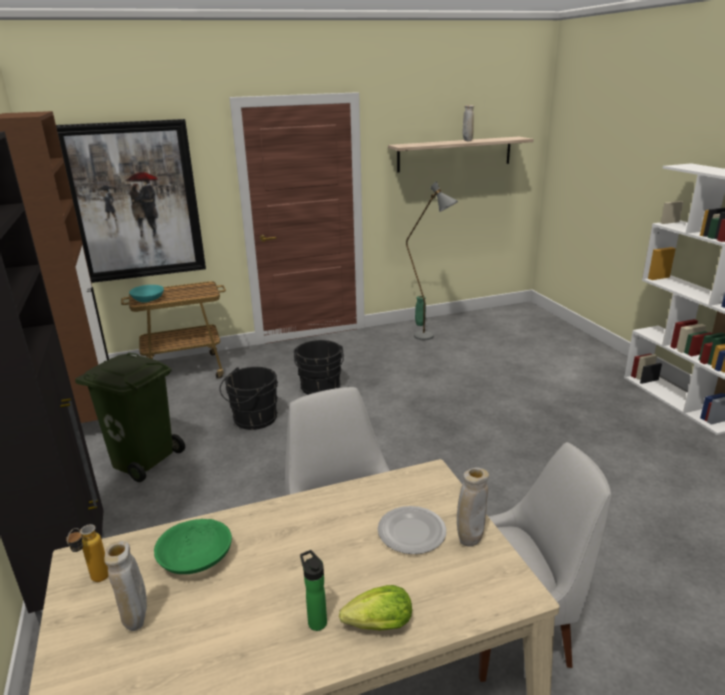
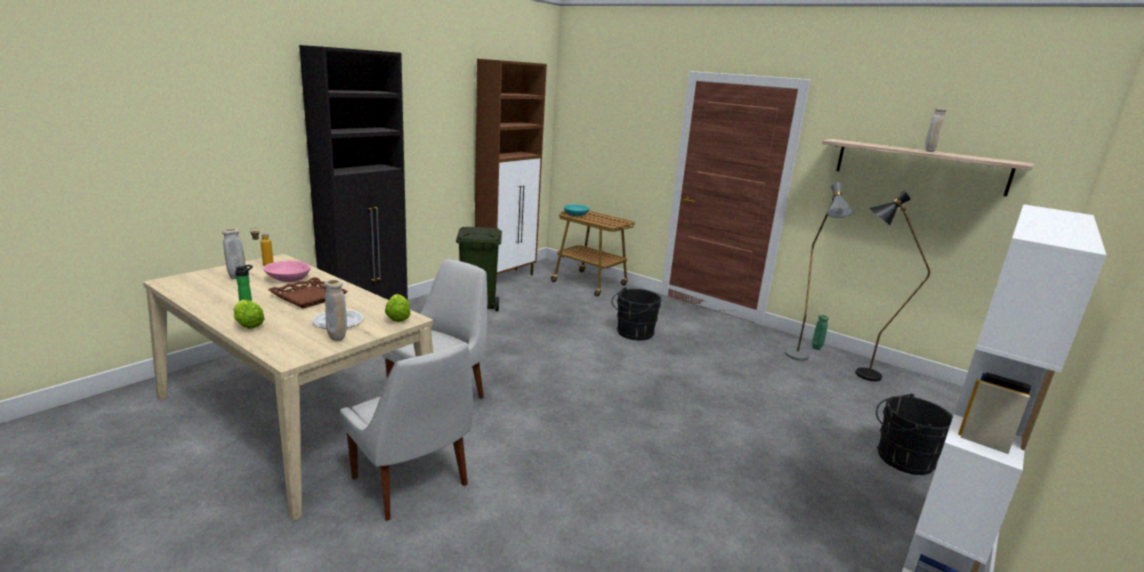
camera: 55 degrees right, 5 degrees down
(134, 202) = (605, 143): picture -> none
(196, 559) = (288, 279): green bowl -> pink bowl
(253, 419) = (560, 322): black bucket -> black bucket (901, 458)
(299, 548) = (308, 297): none -> brown tray
(422, 482) = (397, 317): none -> lettuce
(467, 328) = (858, 374): none -> black floor lamp

